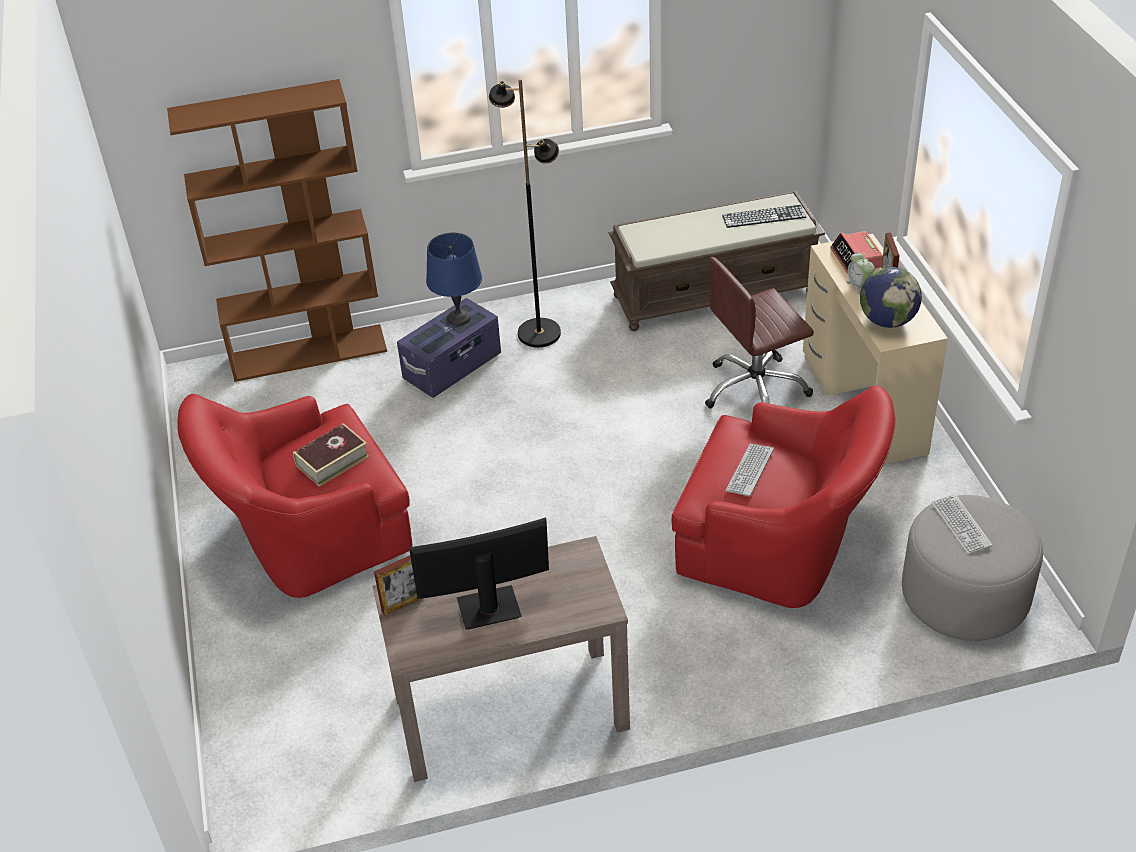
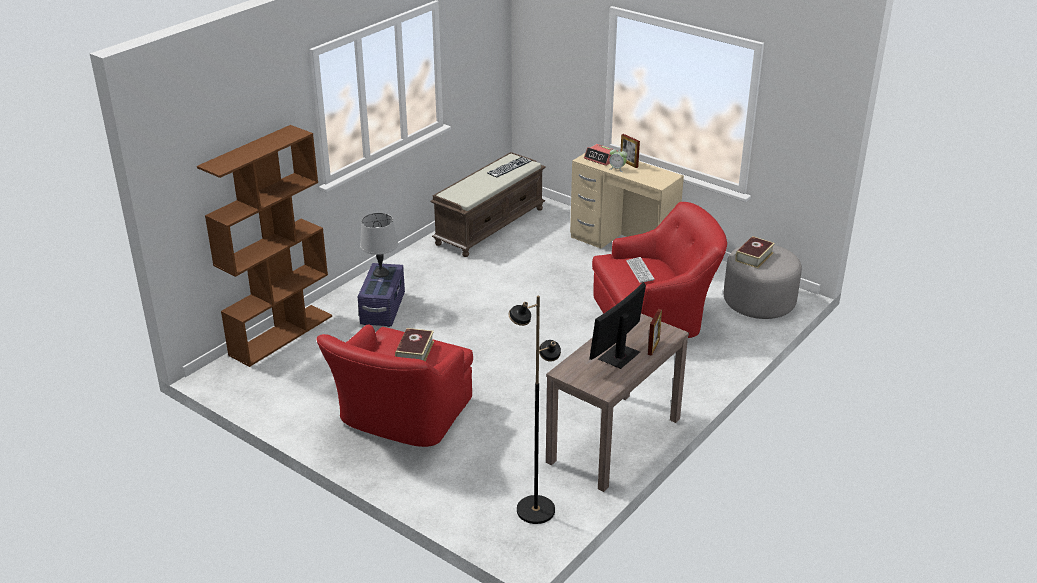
camera: 40 degrees left, 10 degrees down
(404, 603) = (573, 373): picture frame -> picture frame (653, 347)
(459, 318) = (381, 273): blue table lamp -> grey table lamp
(539, 333) = (414, 276): black floor lamp -> black floor lamp (535, 510)
(755, 390) = (563, 259): brown office chair -> none
(887, 321) = (648, 177): globe -> none
(961, 525) = (754, 257): keyboard -> book

